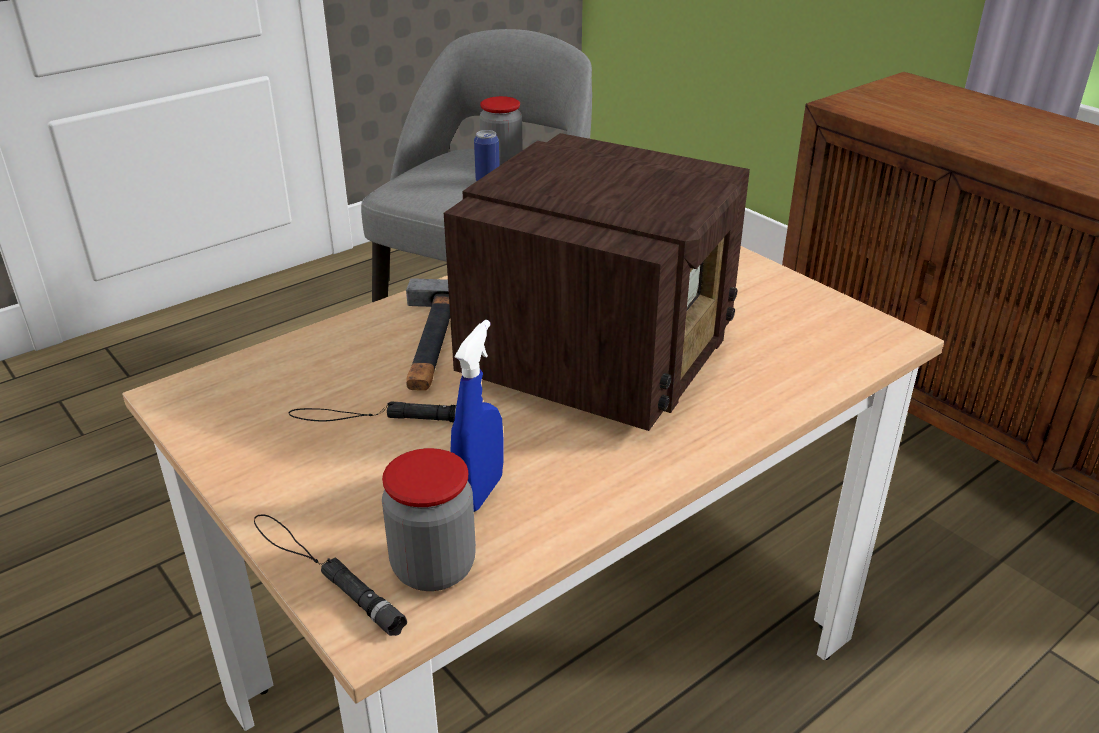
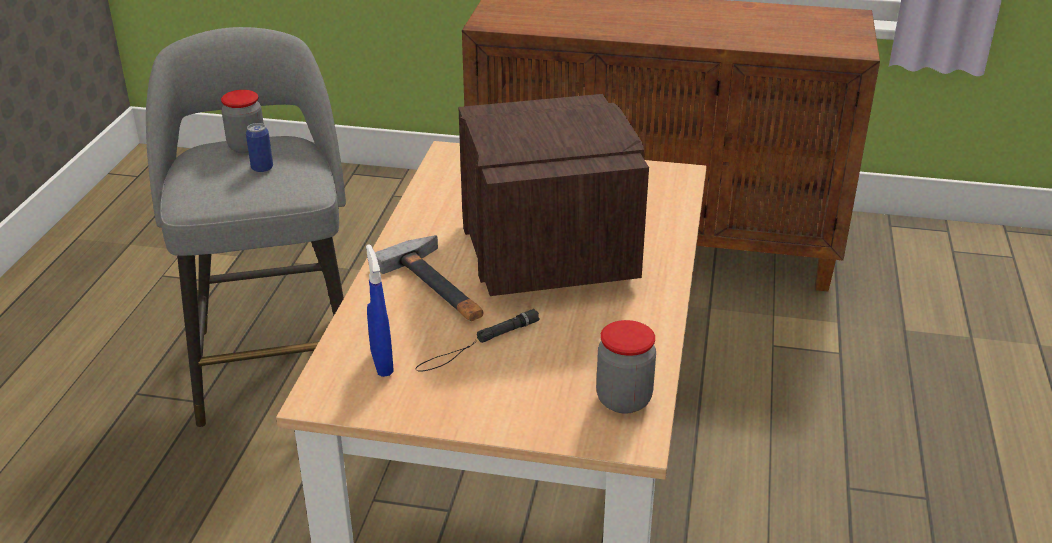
camera: 40 degrees left, 0 degrees up
(323, 572) = (572, 433): black flashlight -> none
(479, 493) = (592, 354): blue spray bottle -> blue spray bottle (382, 363)

